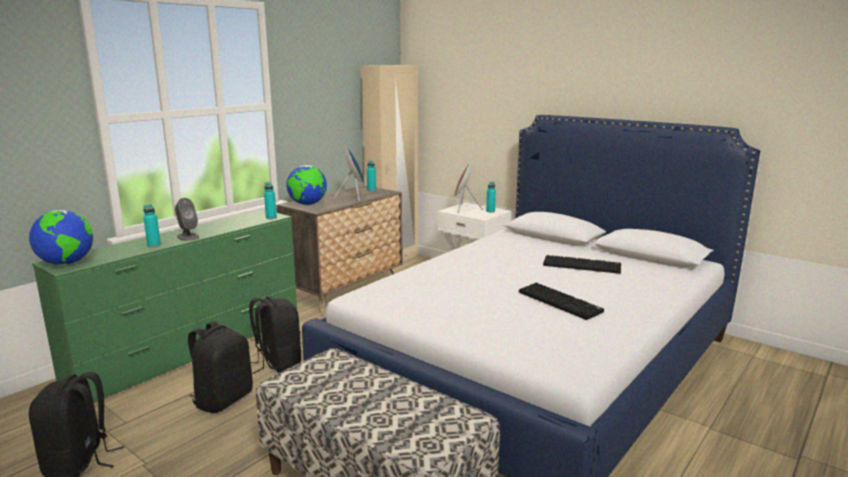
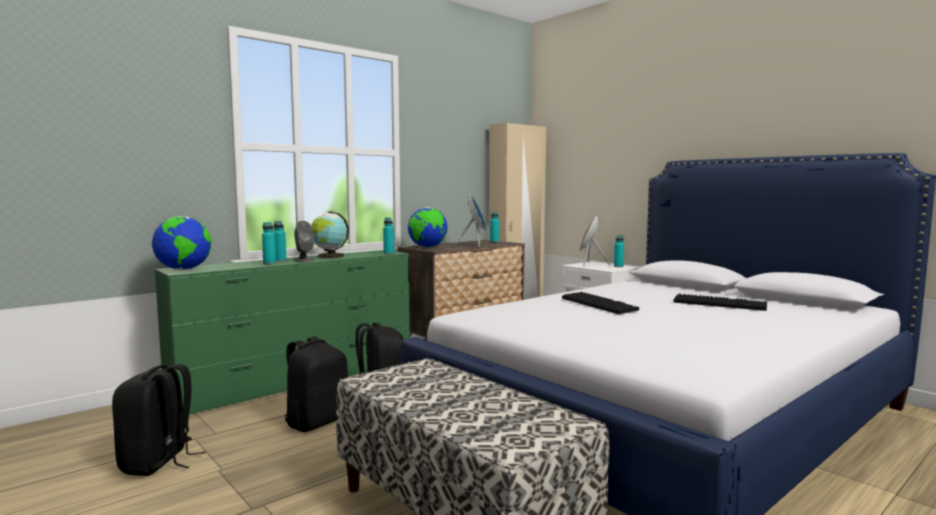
camera: 10 degrees right, 10 degrees down
(163, 239) = (280, 260): none -> turquoise bottle
(212, 227) = (329, 256): none -> globe
(561, 302) = (692, 327): keyboard -> keyboard (600, 304)

